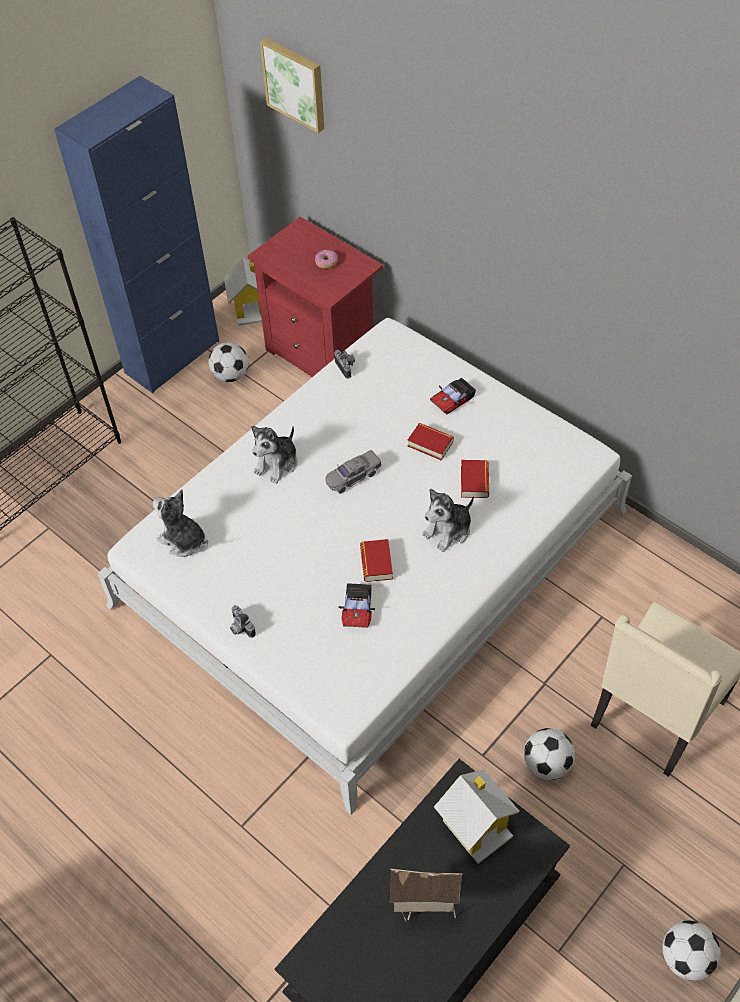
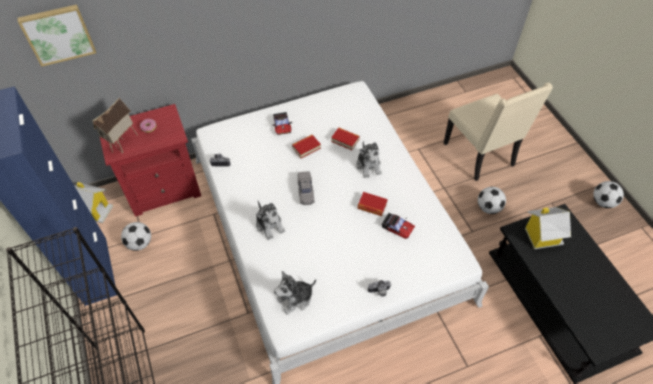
camera: 65 degrees left, 0 degrees up
(425, 908) = (580, 278): toy house -> toy house (124, 144)

